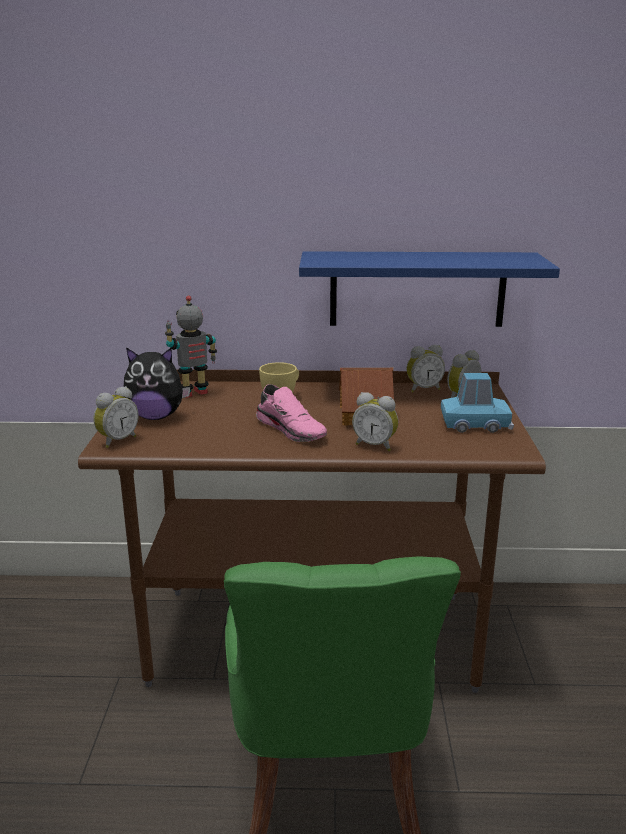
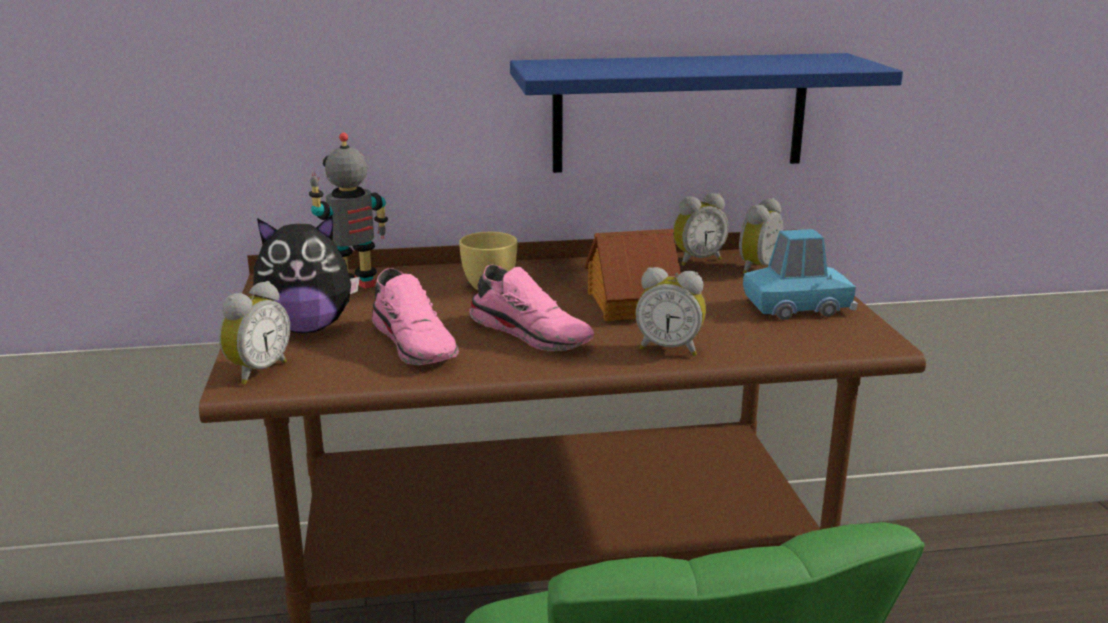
camera: 10 degrees left, 0 degrees up
(218, 431) = (416, 343): none -> pink shoe

